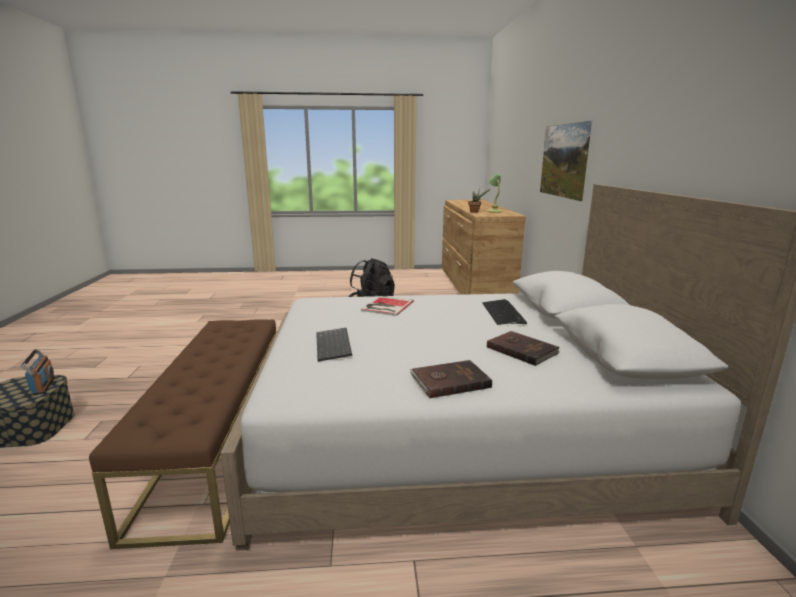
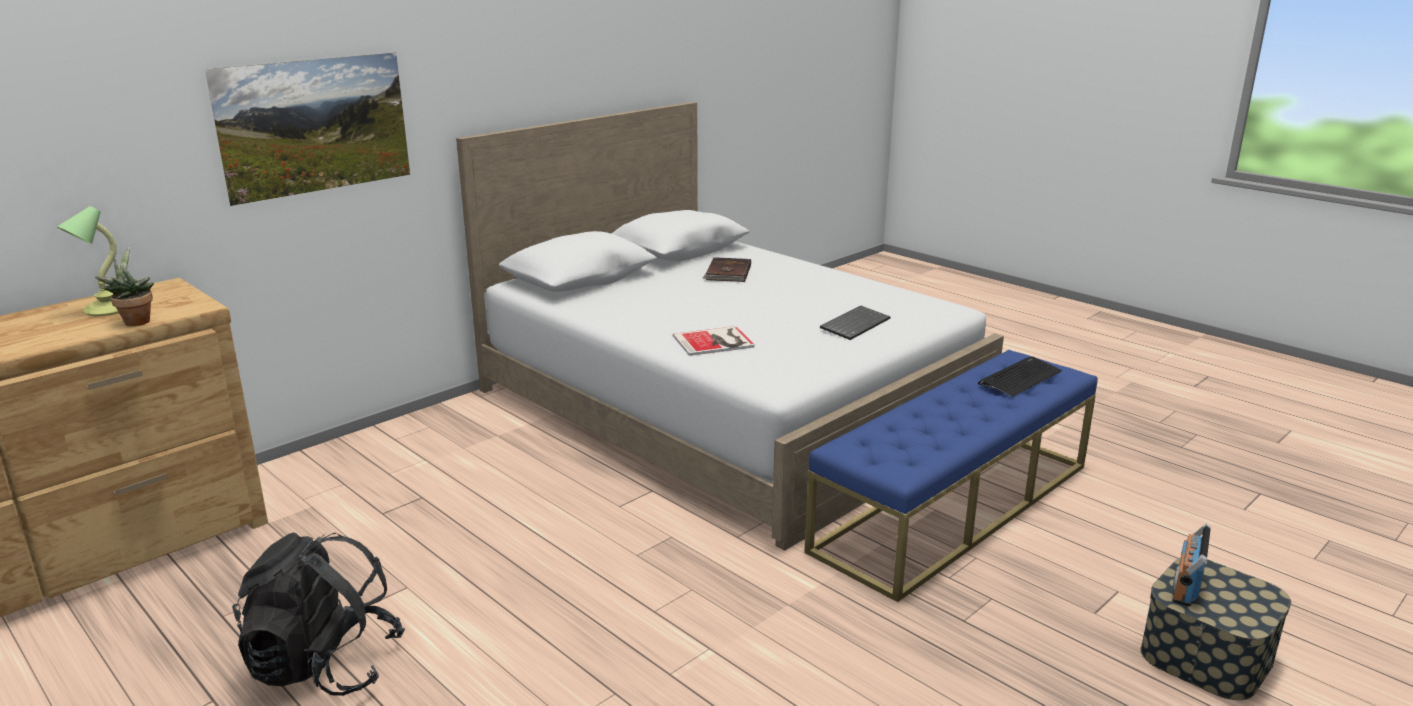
camera: 130 degrees left, 5 degrees up
(218, 441) = (954, 506): brown bench -> blue bench
(449, 381) = (825, 278): brown book -> none
(503, 313) = (641, 293): keyboard -> keyboard (1019, 378)

